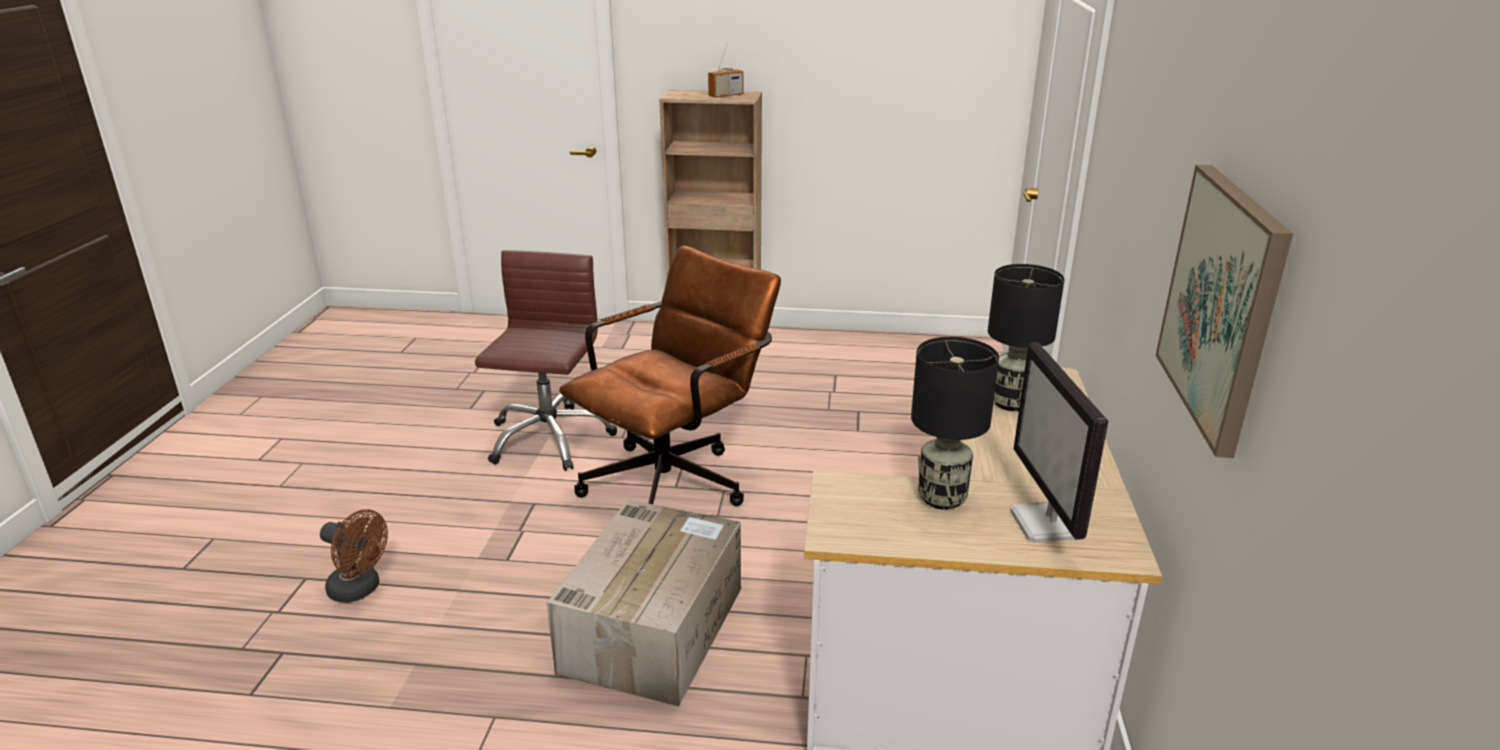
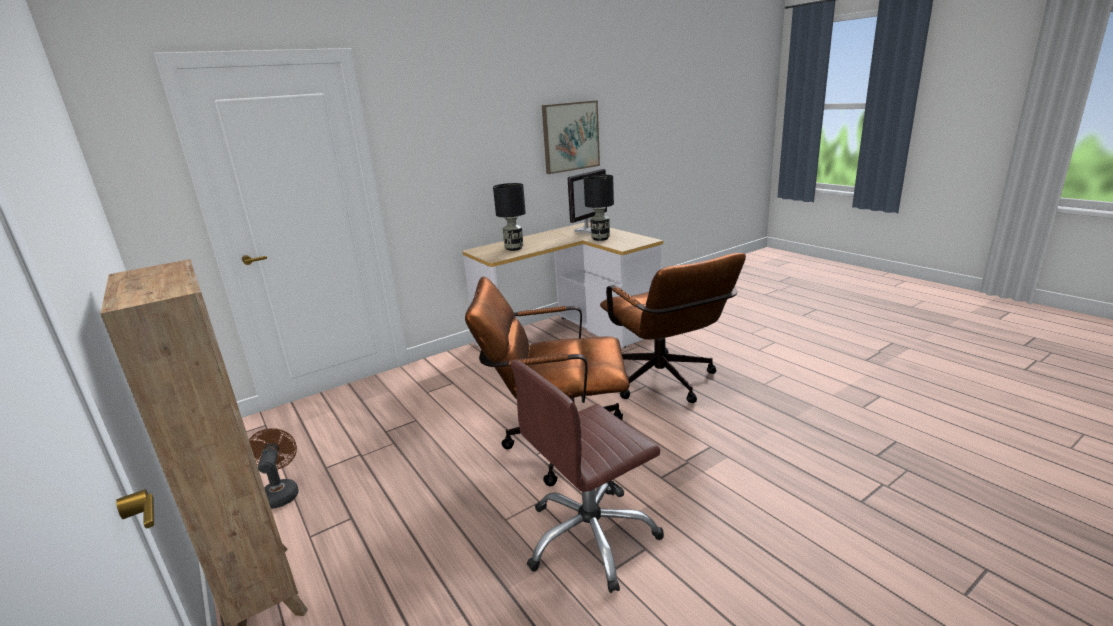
camera: 130 degrees left, 5 degrees down
(360, 589) = (818, 472): brown fan -> brown fan (280, 493)
(654, 627) = (665, 383): cardboard box -> brown office chair
(726, 96) = (158, 274): radio -> none

